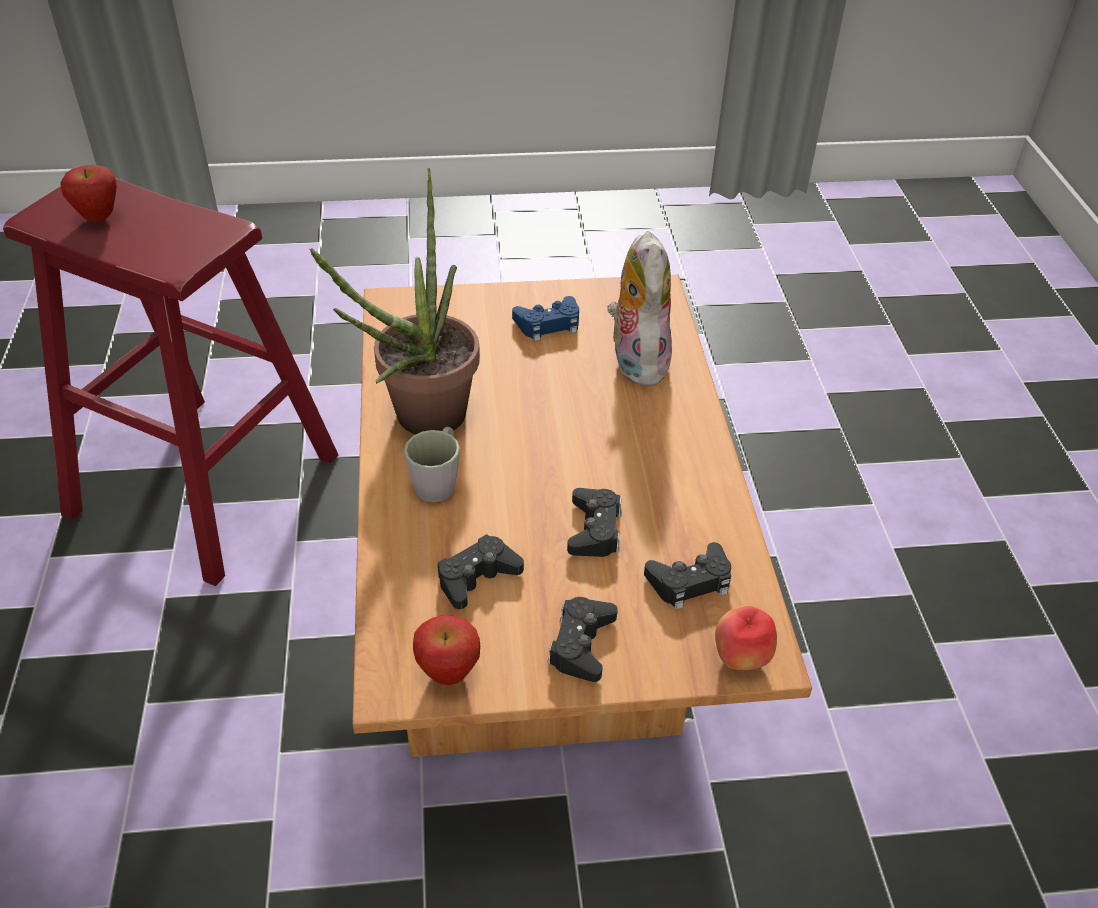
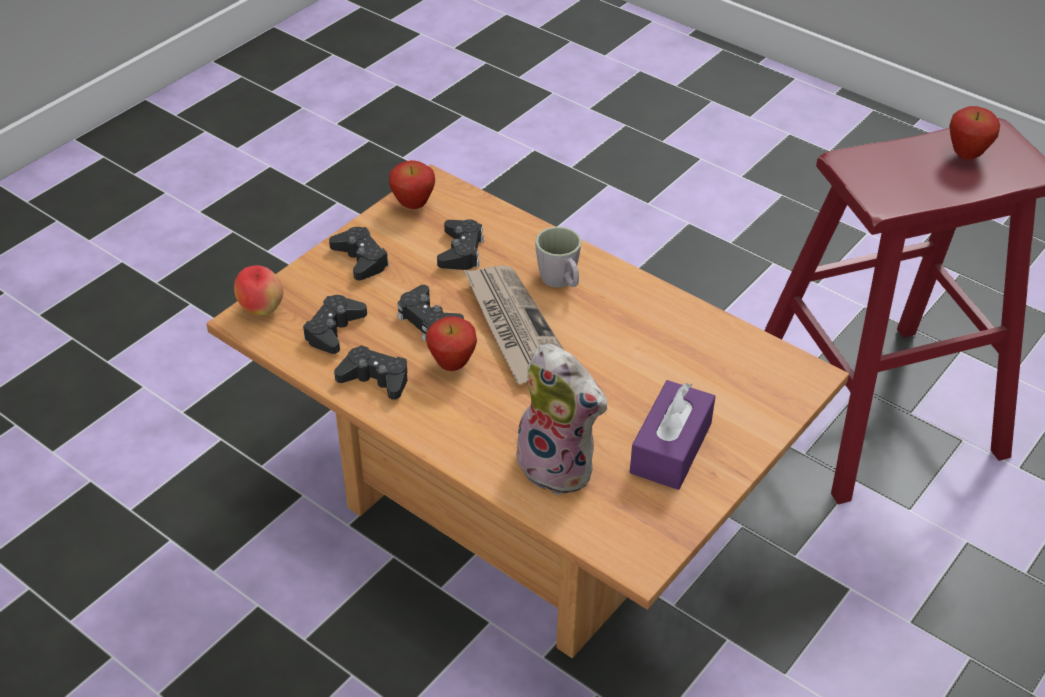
camera: 135 degrees right, 0 degrees up
(420, 422) = (631, 306): potted plant -> none
(534, 469) = (515, 329): none -> newspaper
(548, 324) = (671, 448): blue game controller -> purple tissue box
(623, 477) = (452, 365): none -> apple
(700, 509) = (375, 379): none -> black game controller

